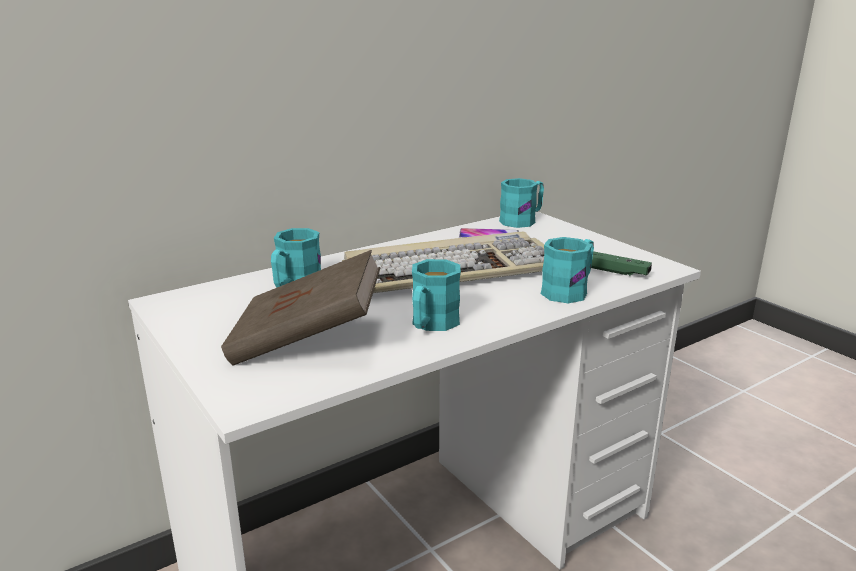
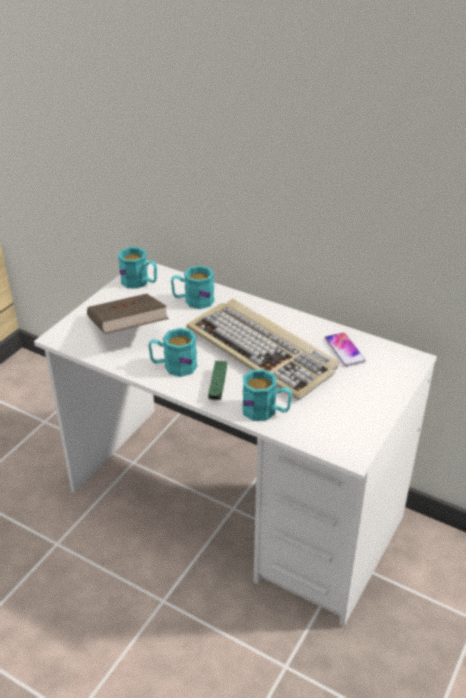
camera: 65 degrees right, 15 degrees up
(523, 220) = (399, 358): turquoise mug -> turquoise mug (140, 282)
(614, 271) = (320, 427): green game controller -> green game controller (218, 385)

